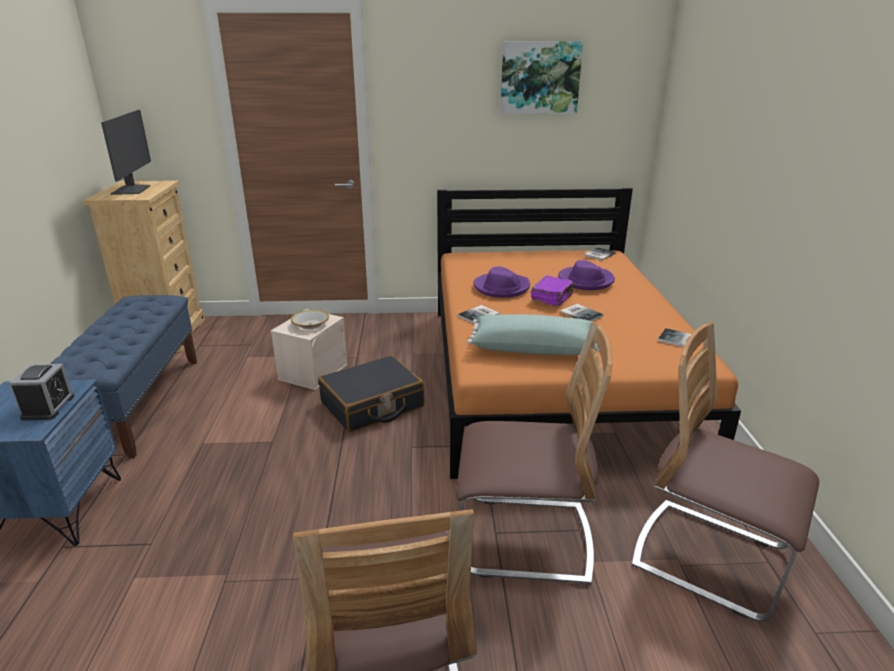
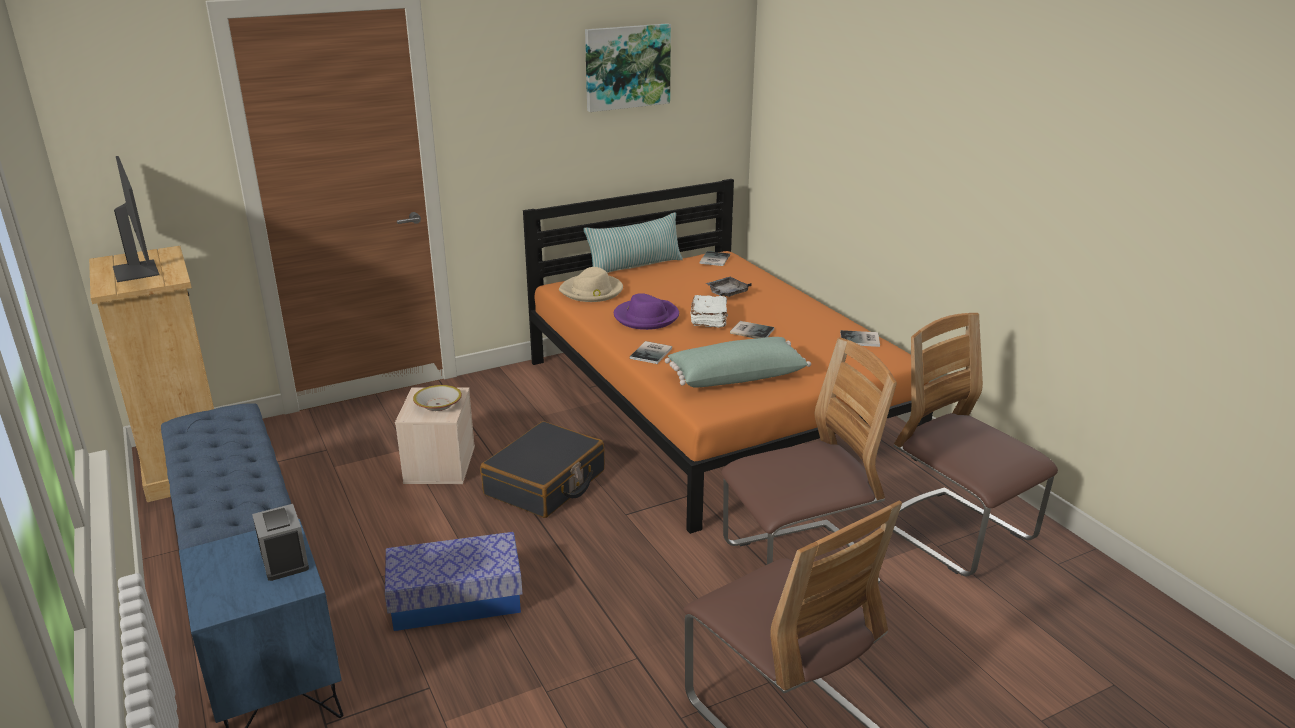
camera: 25 degrees left, 0 degrees up
(232, 478) = (456, 599): none -> storage box
(477, 262) = (592, 291): none -> beige hat
(529, 250) = (635, 266): none -> pillow
(552, 298) = (709, 319): purple book -> white book
(585, 280) = (726, 293): purple hat -> grey tray
(710, 558) = (956, 534): chair -> chair turned 45 degrees clockwise

